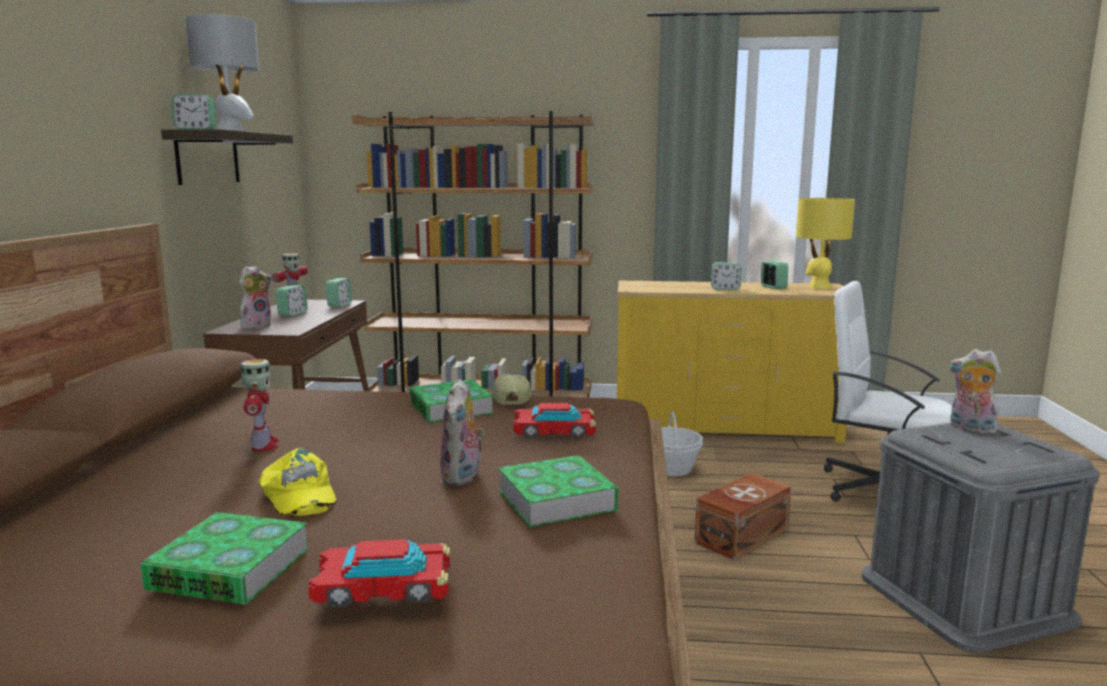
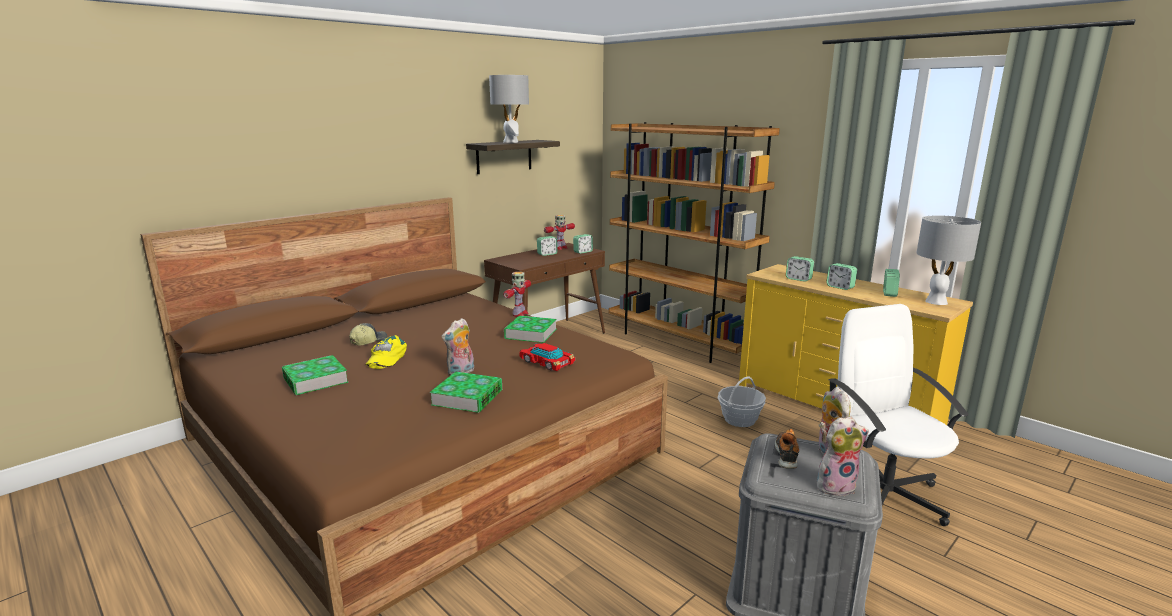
camera: 40 degrees right, 5 degrees up
(195, 129) = (482, 143): alarm clock -> alarm clock (798, 279)
(256, 325) = (514, 259): plush toy -> plush toy (836, 485)
(263, 445) = (422, 330): toy robot -> toy robot (519, 314)
(383, 586) = (332, 405): toy car -> none
(510, 399) = (570, 337): cap -> cap (368, 341)
(740, 535) = (708, 478): brown storage box -> none
(819, 287) = (936, 301): yellow table lamp -> grey table lamp
(953, 441) = (787, 455): none -> shoe

